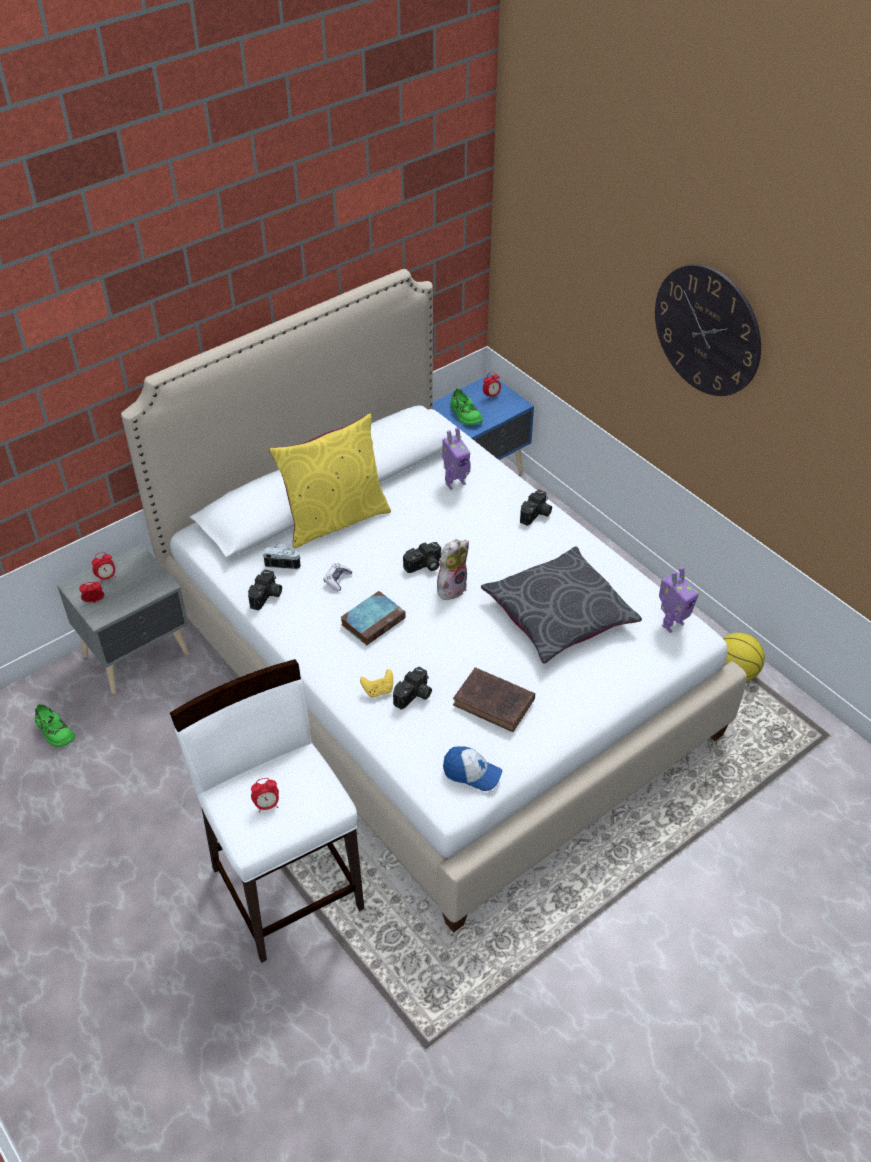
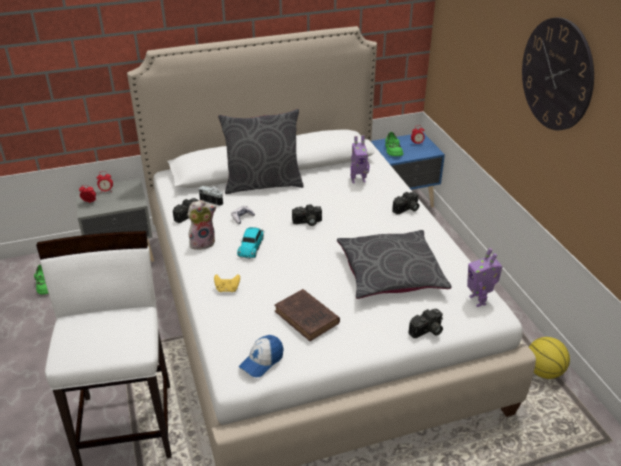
camera: 20 degrees right, 10 degrees down
(267, 805) = (92, 336): alarm clock -> none
(335, 519) = (263, 184): yellow pillow -> grey pillow
(373, 620) = (251, 246): book -> toy car
(414, 696) = (250, 298): camera -> camera (427, 331)
(451, 587) = (319, 239): plush toy -> plush toy (203, 242)
(472, 773) = (262, 361): cap -> cap turned 90 degrees clockwise
(671, 624) = (478, 300): toy robot -> toy robot turned 90 degrees clockwise

